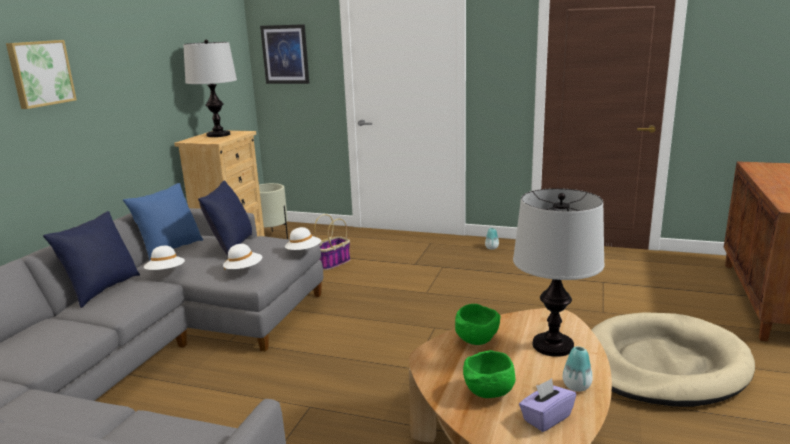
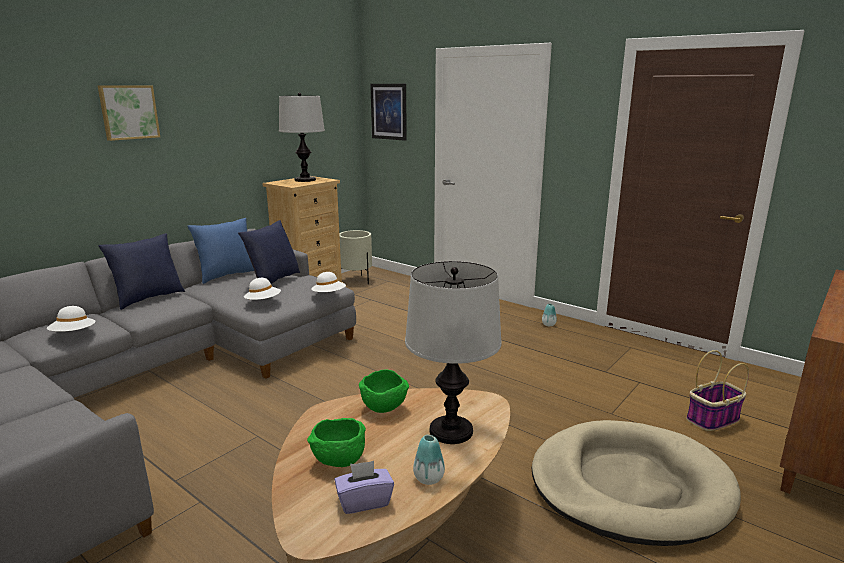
camera: 20 degrees right, 0 degrees up
(166, 272) = (205, 293): white hat -> white hat (73, 334)
(332, 263) = (386, 312): basket -> basket (712, 419)

